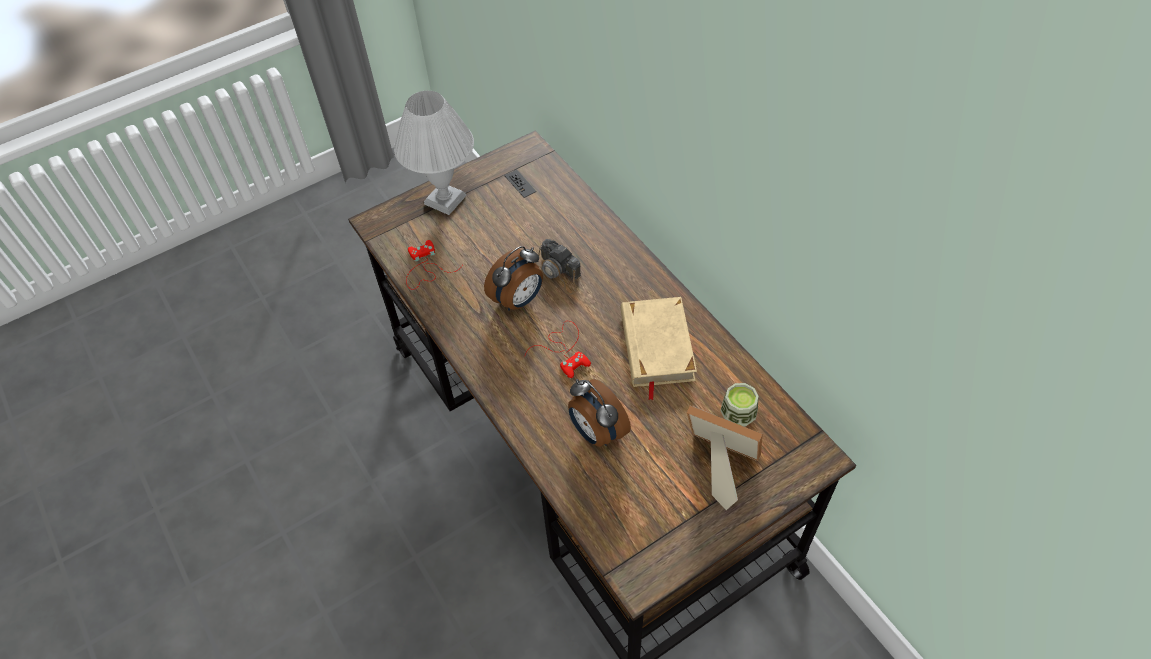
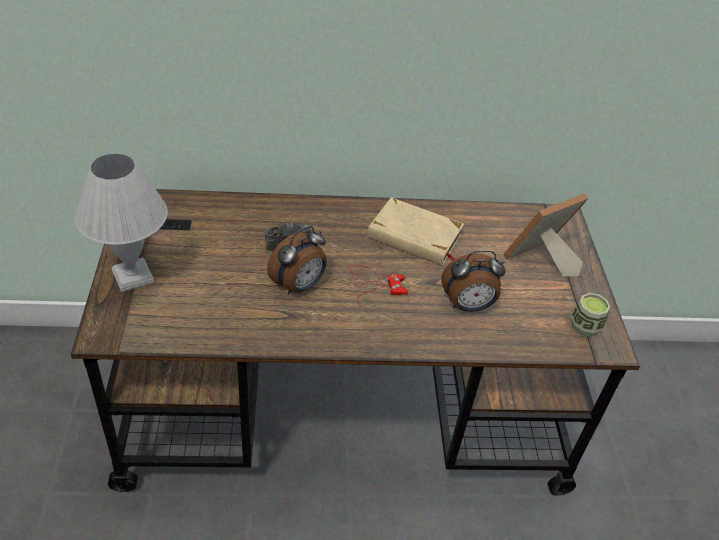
camera: 65 degrees left, 10 degrees down
(425, 268) = (200, 326): red game controller -> none
(518, 300) = (299, 286): alarm clock -> alarm clock turned 60 degrees clockwise
(737, 415) = (506, 231): cup -> cup (585, 326)

